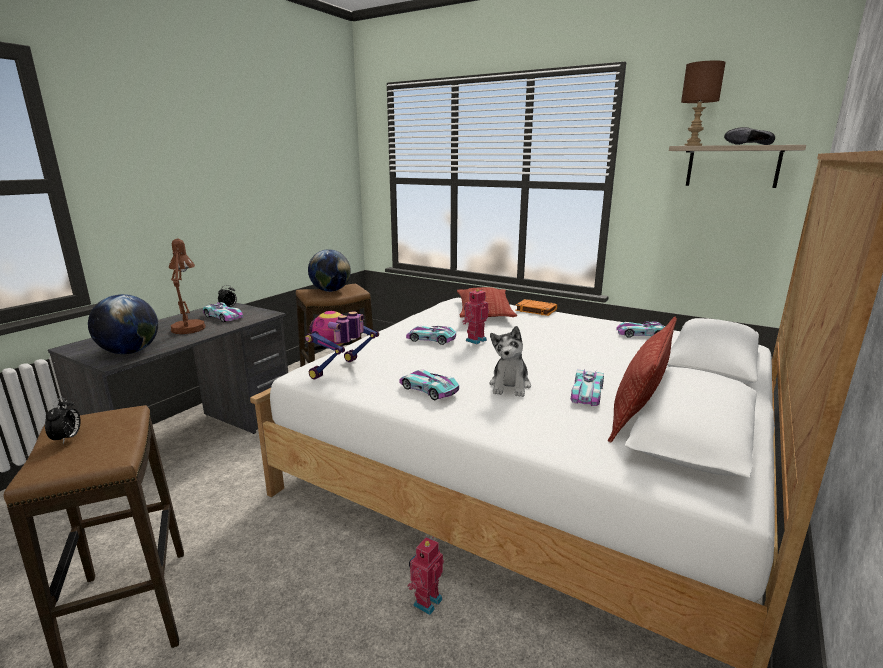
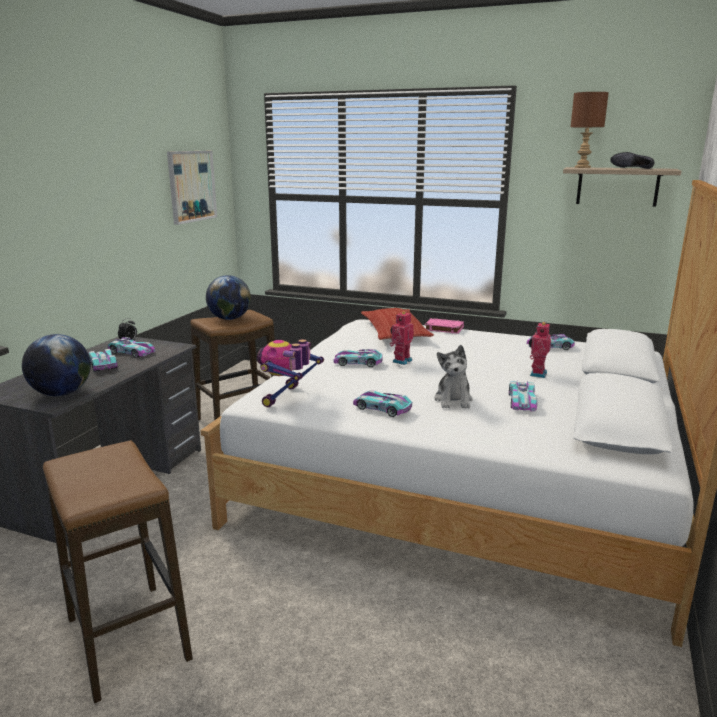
camera: 10 degrees left, 0 degrees up
(67, 438) = (82, 473): alarm clock -> none
(189, 327) = (103, 364): brown table lamp -> toy car
(314, 168) = (191, 186): none -> picture
(426, 601) = (403, 597): toy robot -> toy robot (536, 374)
(535, 310) = (443, 328): orange book -> pink book
(638, 410) = (569, 412): pillow -> none

